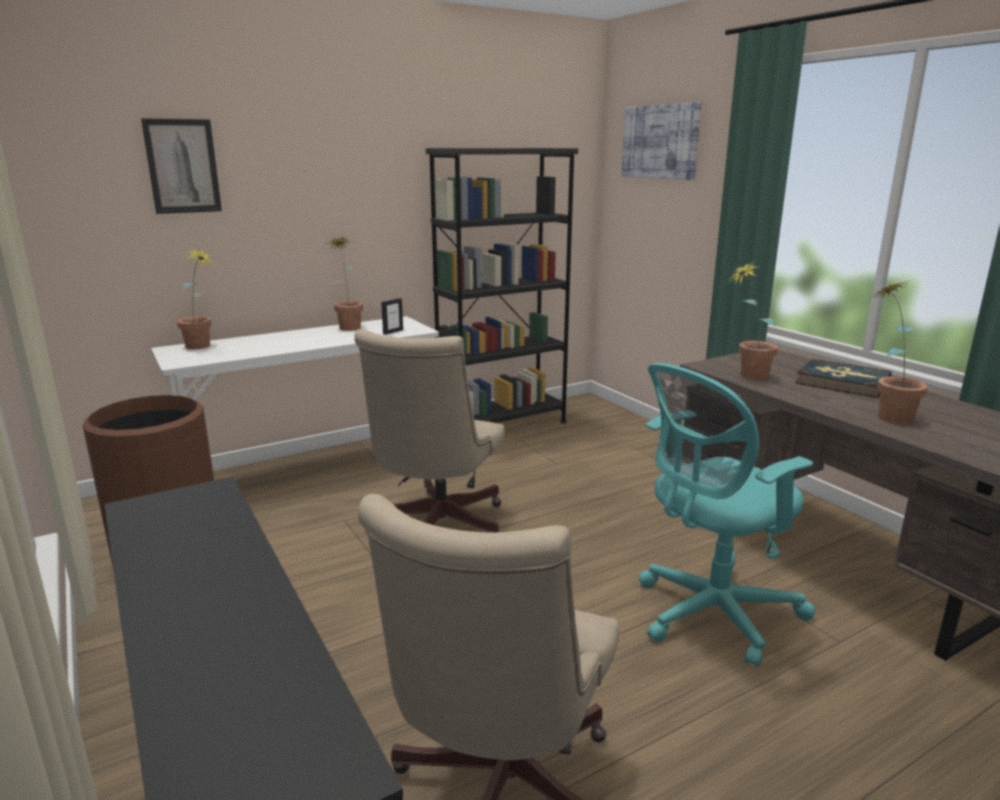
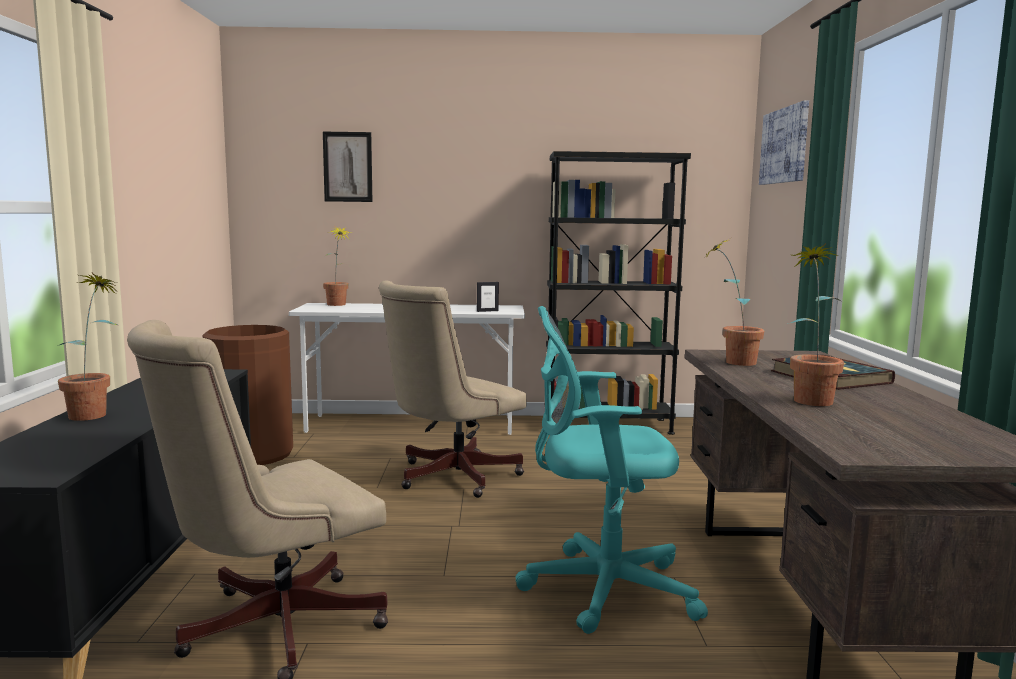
camera: 30 degrees right, 10 degrees down
(348, 326) = (462, 306): potted plant -> potted plant (95, 413)

